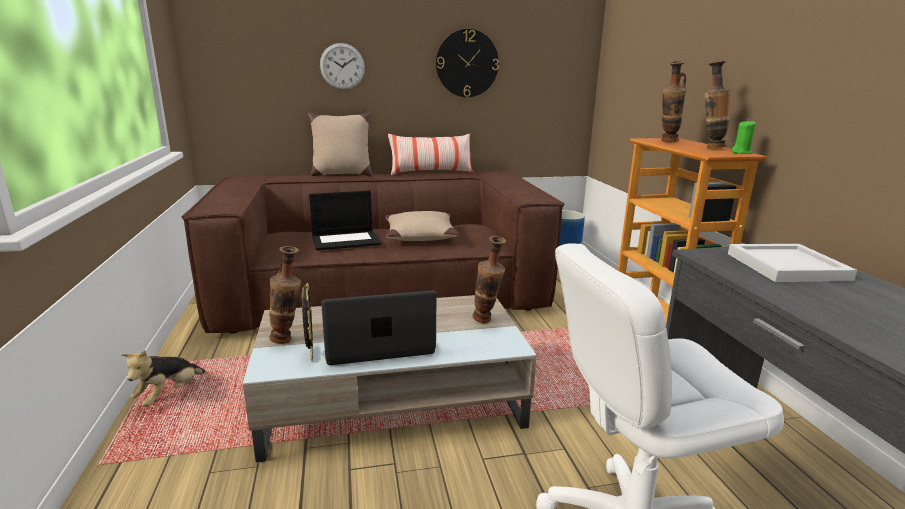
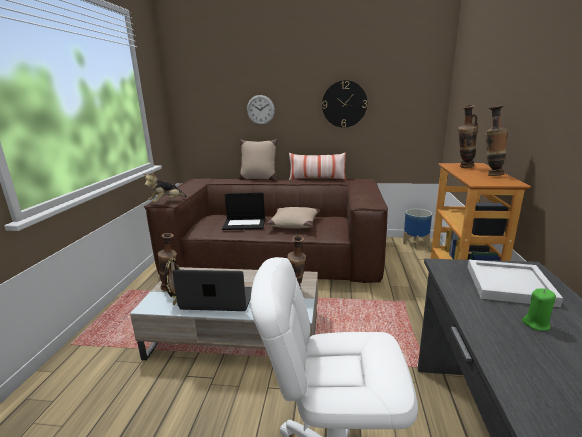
camera: 20 degrees right, 0 degrees up
(169, 394) = (123, 309): plush toy -> plush toy (166, 202)
(741, 152) = (510, 181): green candle -> green candle (536, 324)

